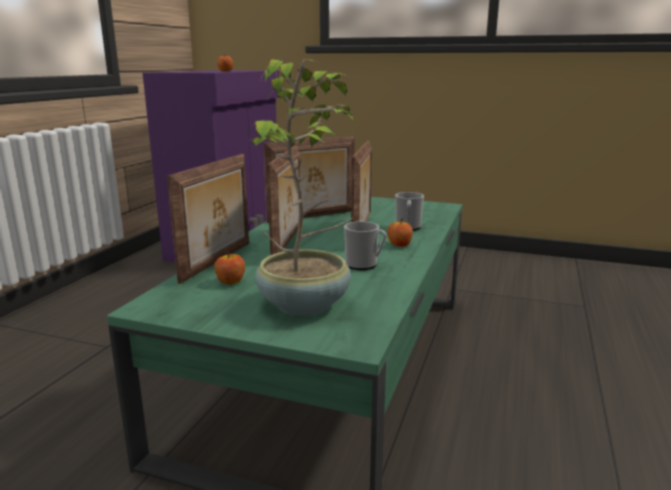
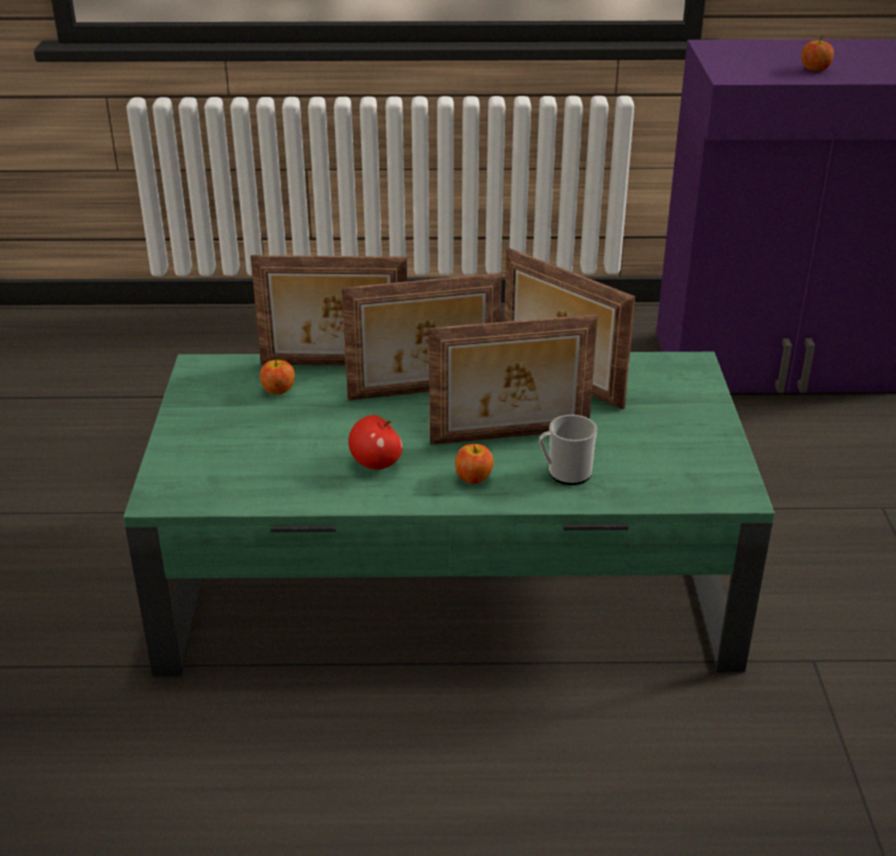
camera: 70 degrees right, 15 degrees up
(306, 304) = (238, 449): potted plant -> none
(364, 265) = (376, 464): mug -> apple

